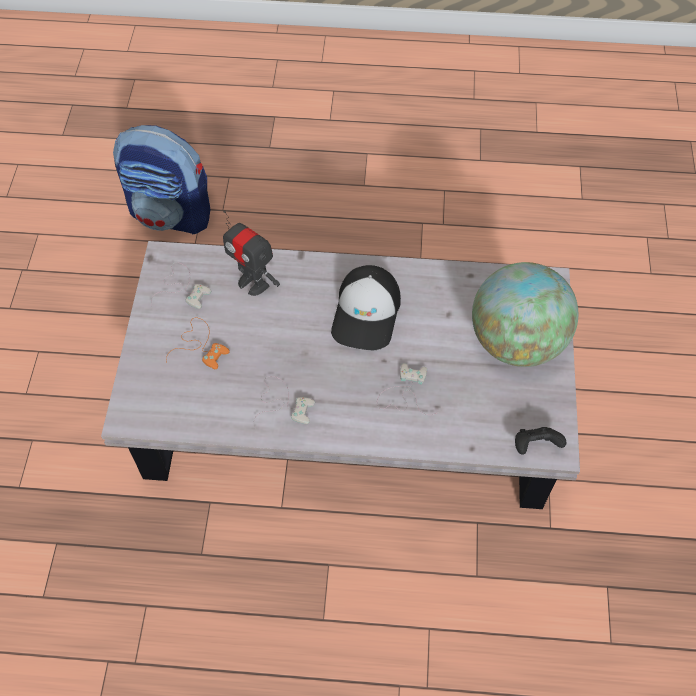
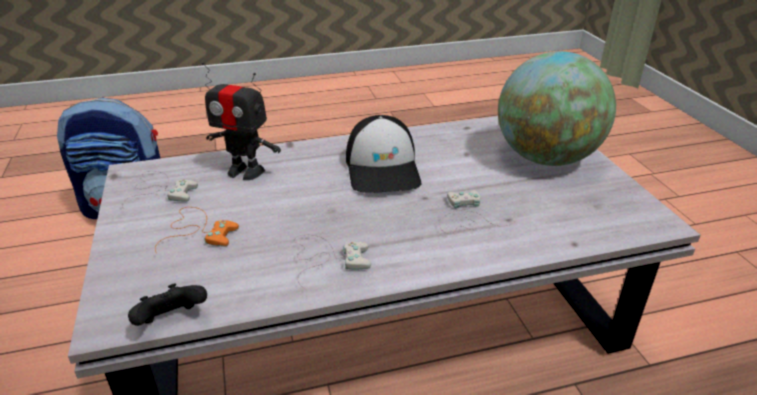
camera: 20 degrees left, 25 degrees down
(535, 446) = (636, 226): black game controller -> black game controller (172, 321)

